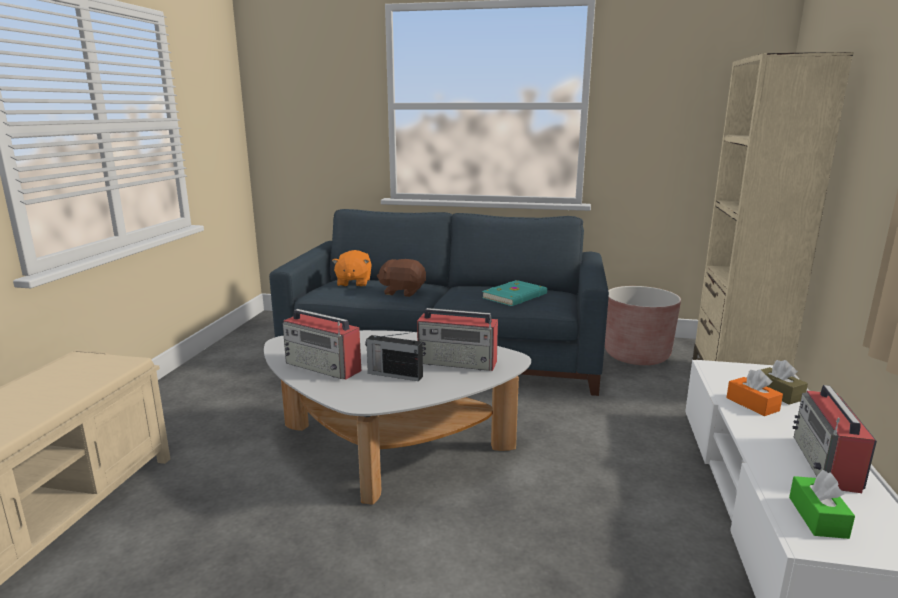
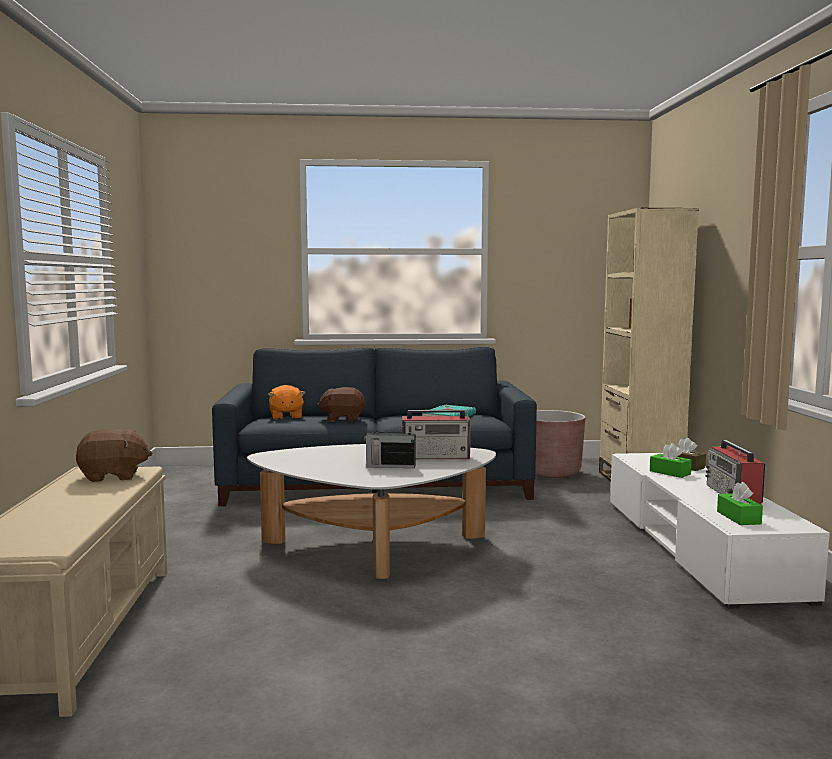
camera: 15 degrees left, 10 degrees down
(87, 371) = (113, 476): none -> brown plush toy
(324, 367) = (322, 466): radio -> none
(752, 404) = (670, 472): orange tissue box -> green tissue box

